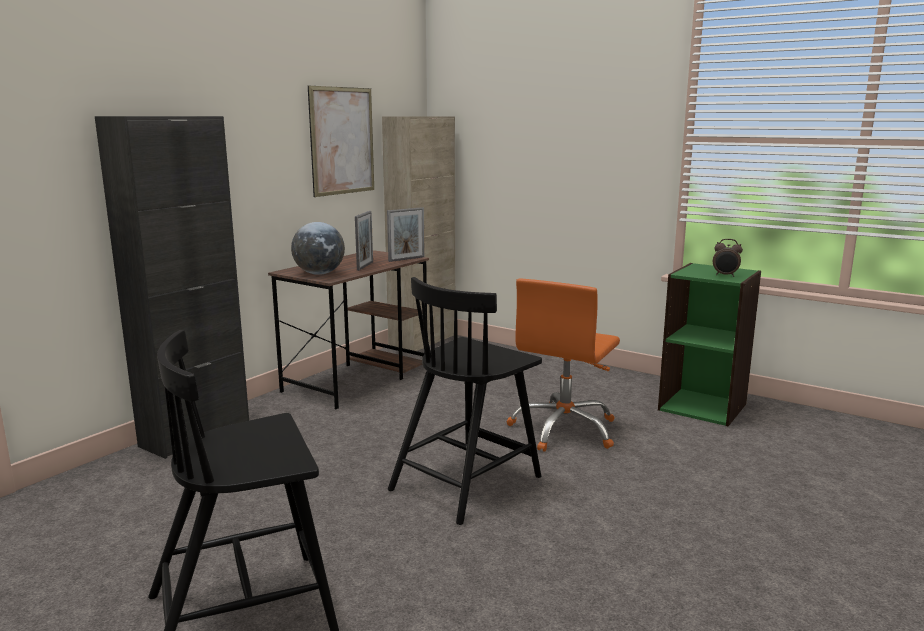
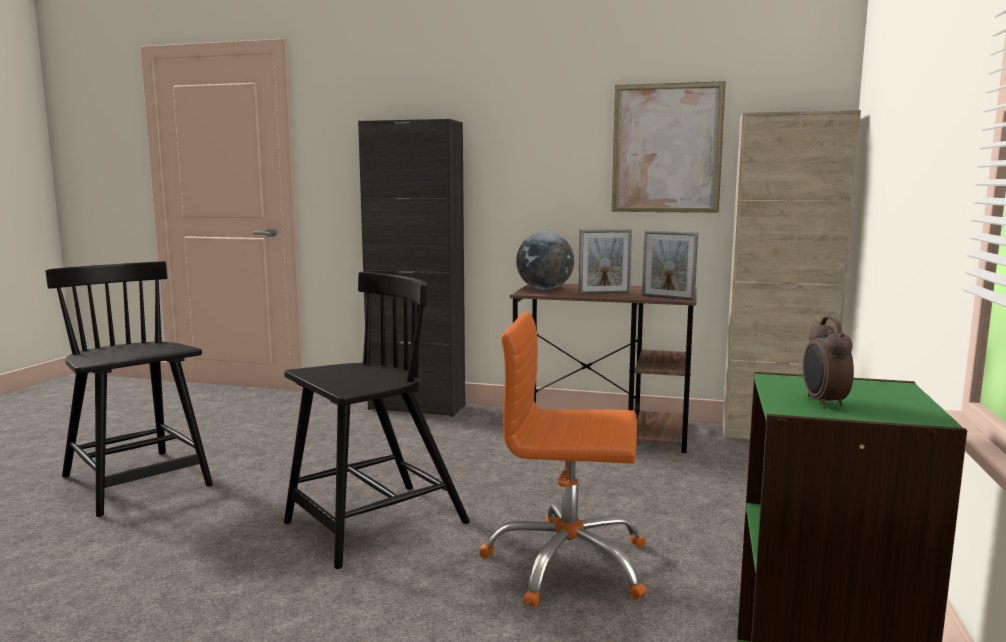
camera: 70 degrees right, 5 degrees down
(467, 482) = (374, 524): black chair -> black chair turned 120 degrees clockwise

